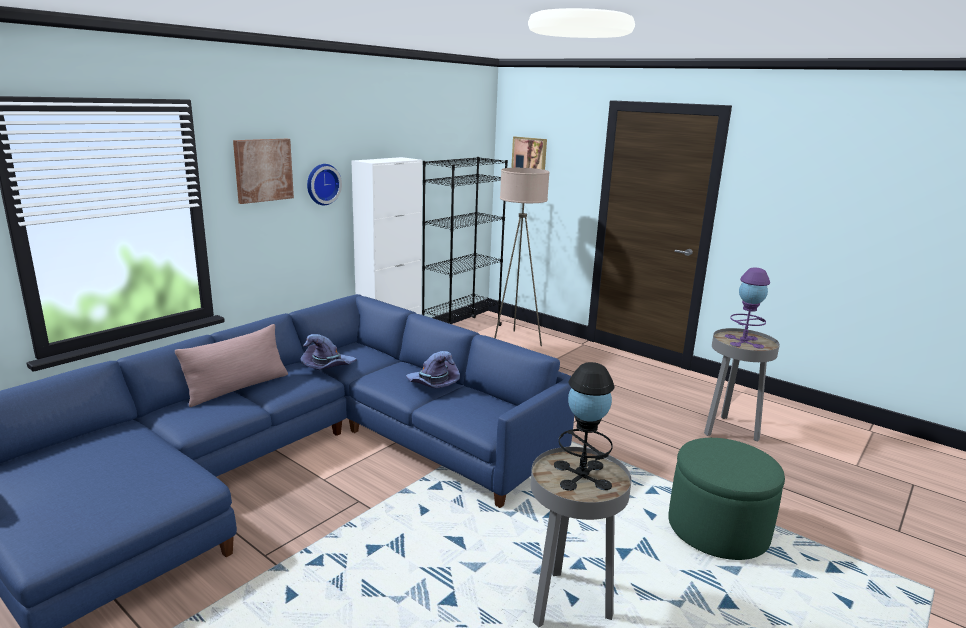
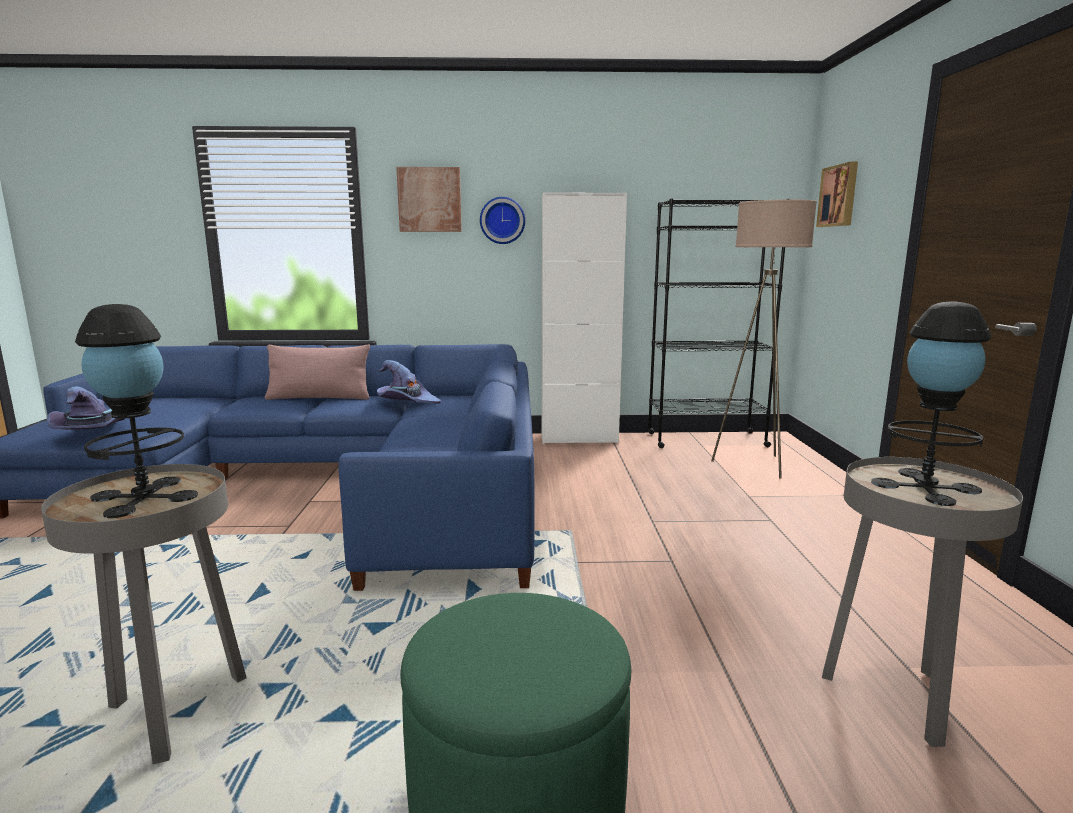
camera: 50 degrees right, 5 degrees down
(432, 385) = (439, 434): purple hat -> purple hat (92, 431)
(744, 341) = (925, 486): purple table lamp -> black table lamp

